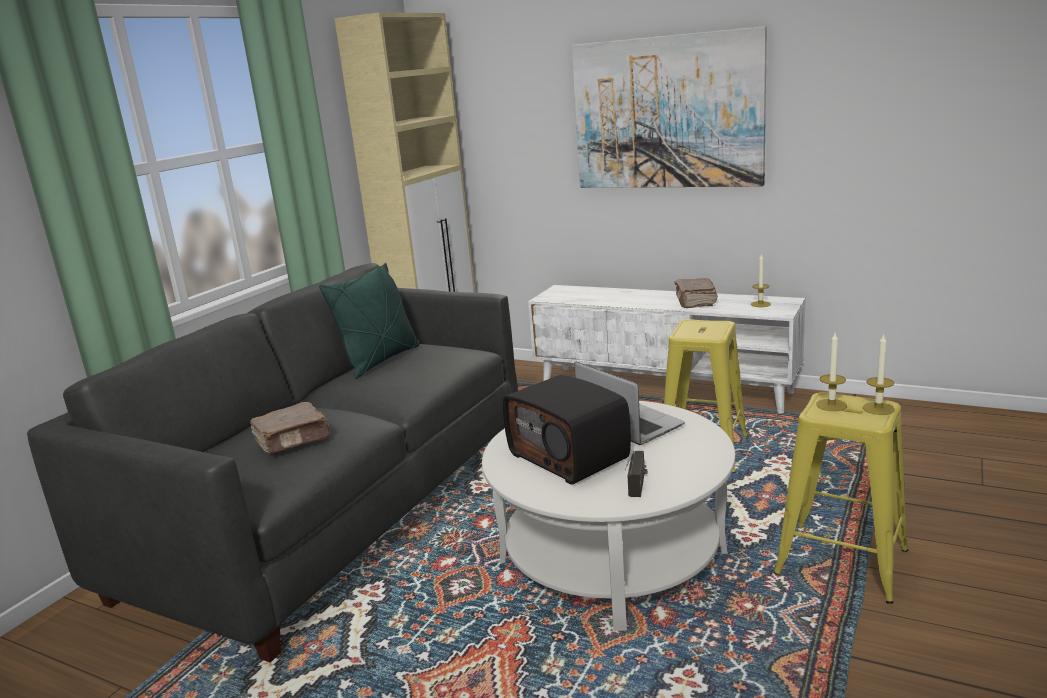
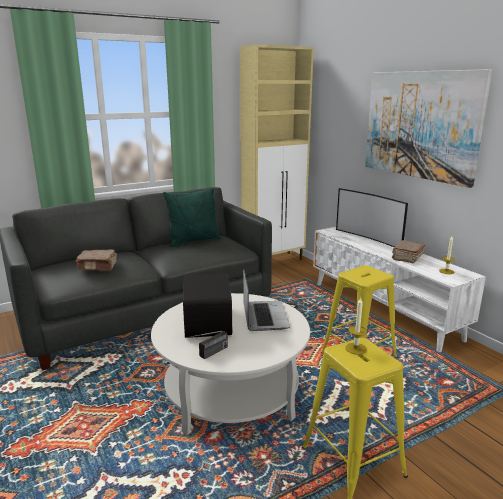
camera: 30 degrees right, 0 degrees up
(614, 292) = (369, 238): none -> television
(878, 408) = (381, 363): candle -> none

